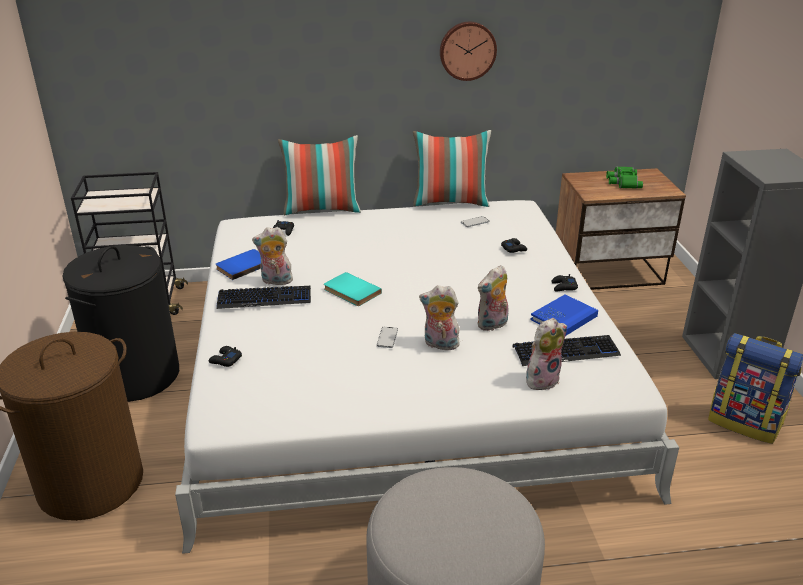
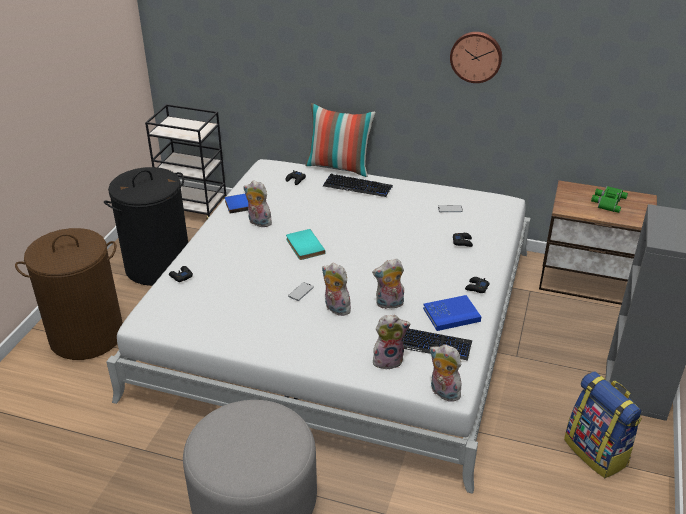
camera: 25 degrees right, 5 degrees up
(264, 298) = (239, 235): keyboard -> keyboard (357, 187)
(450, 202) = (447, 184): pillow -> none
(625, 394) = (443, 393): none -> plush toy

